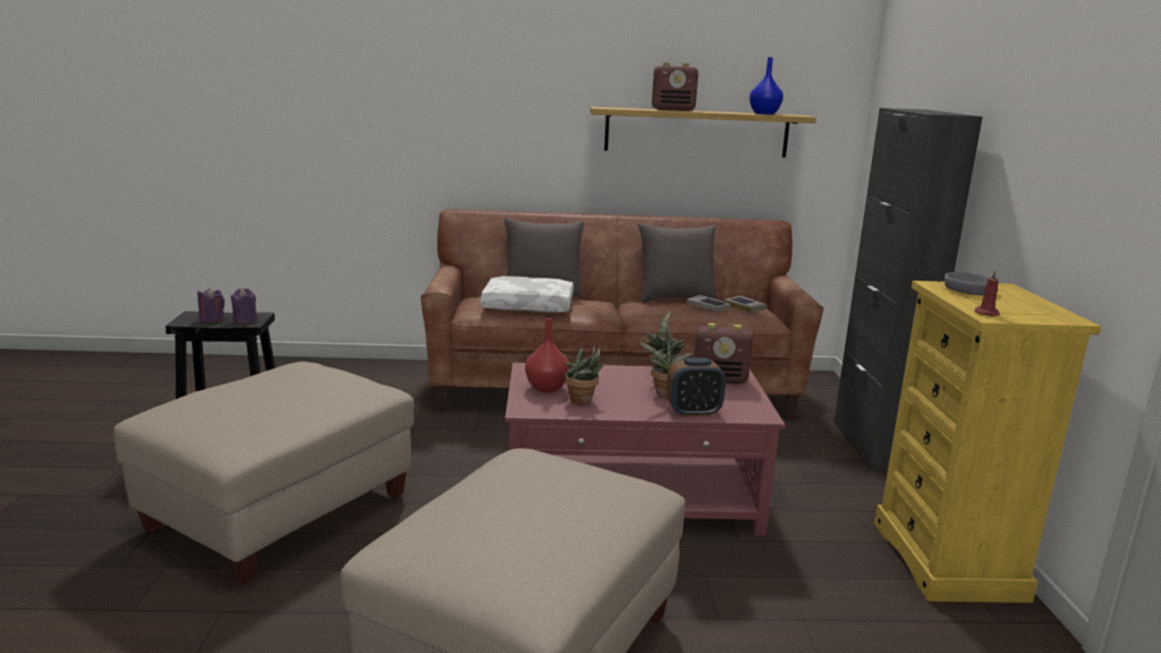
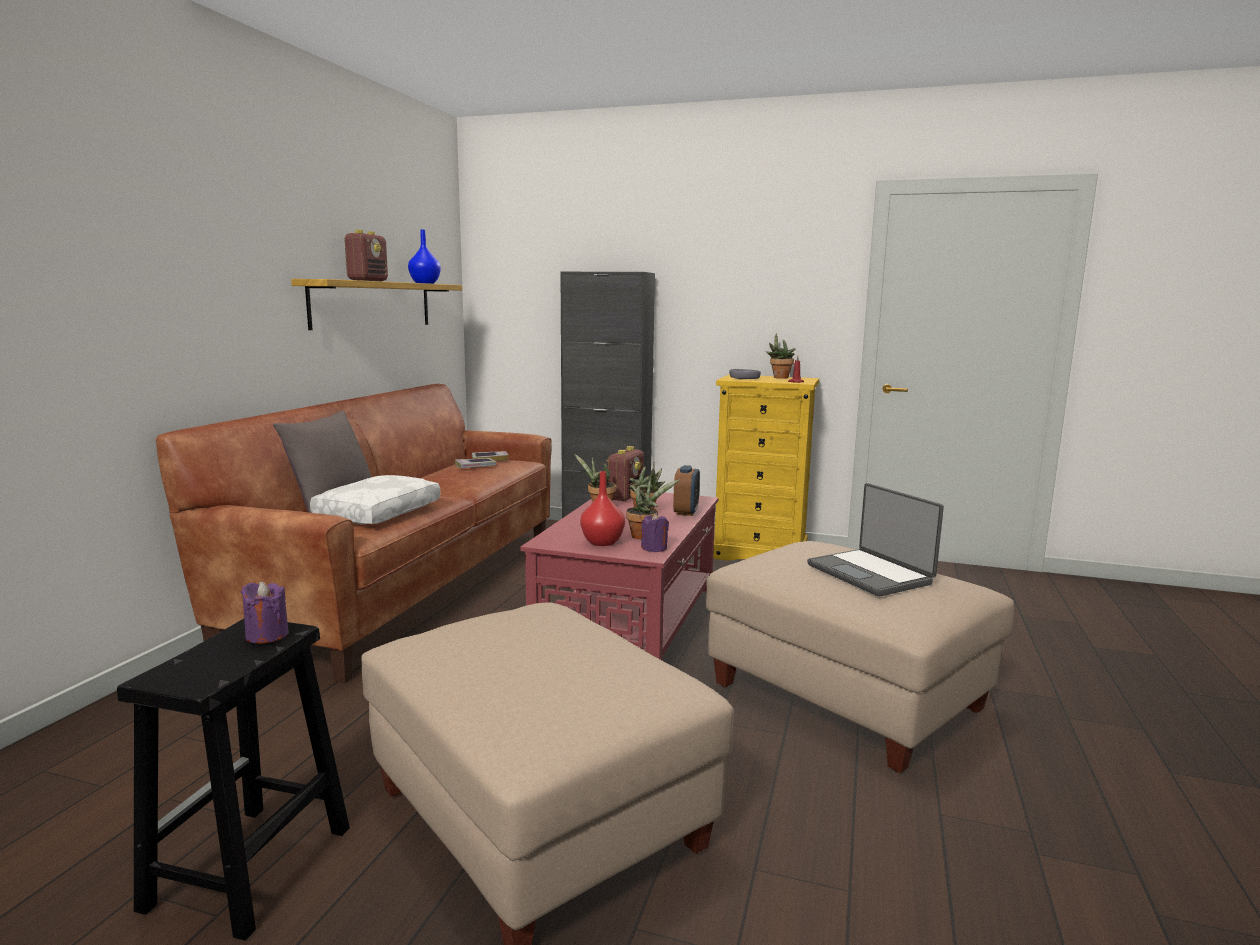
camera: 70 degrees left, 5 degrees down
(212, 319) = (218, 661): purple candle -> purple candle (654, 548)
(522, 519) = (871, 574): none -> laptop
(675, 299) = (422, 473): grey pillow -> none
(1033, 305) = (779, 377): none -> potted plant

